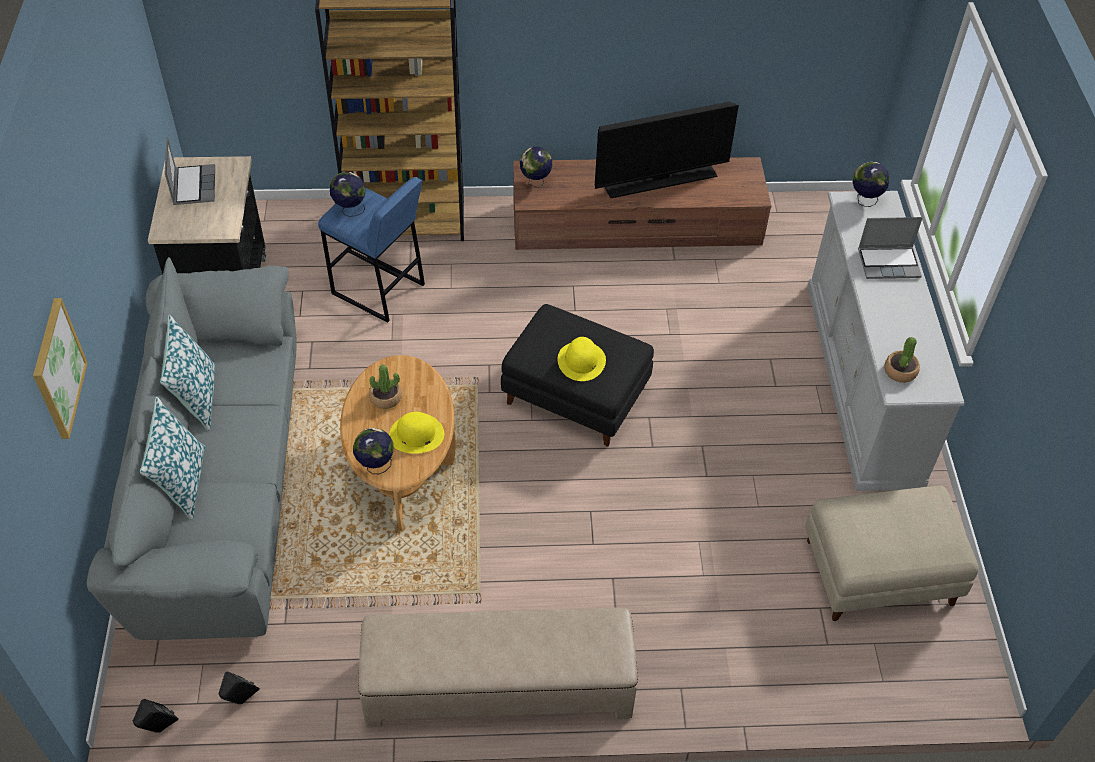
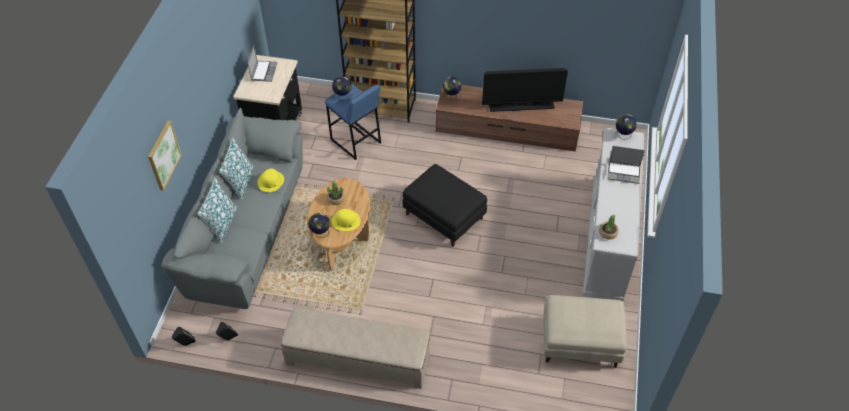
camera: 15 degrees right, 0 degrees up
(581, 361) = (444, 198): yellow hat -> yellow hat (271, 181)

